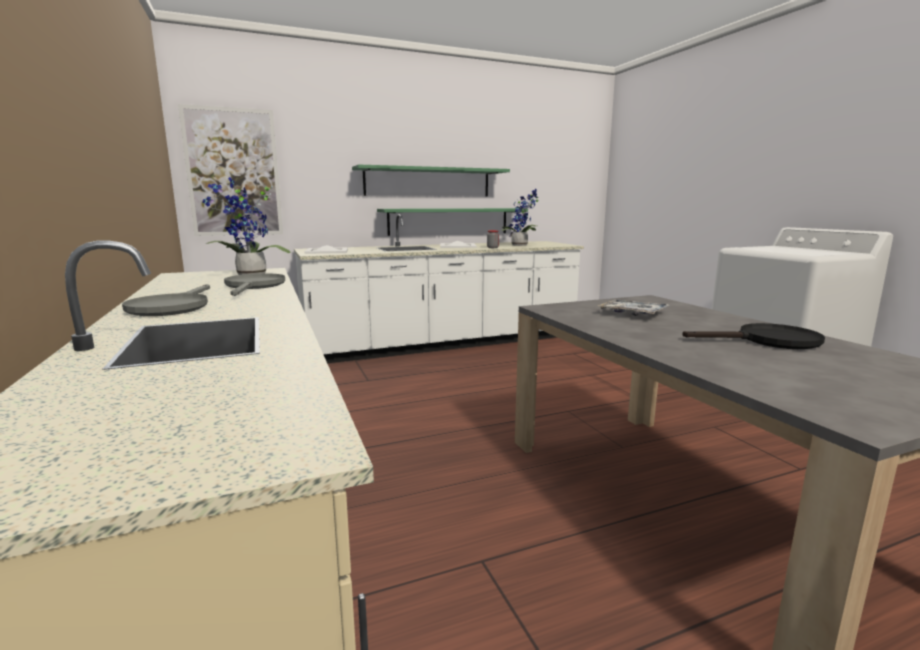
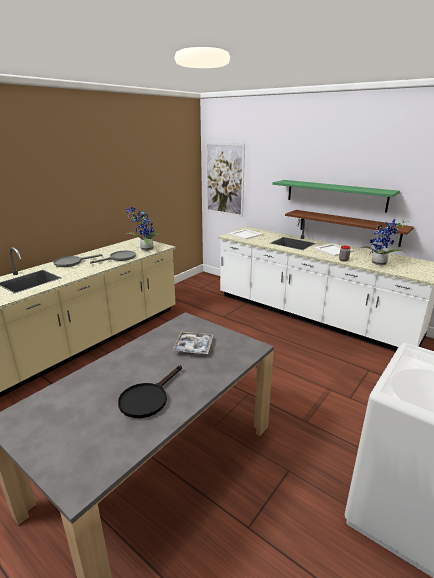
camera: 60 degrees right, 10 degrees up
(449, 221) = (348, 227): green shelf -> brown shelf
(768, 341) = (147, 398): black frying pan -> black frying pan turned 60 degrees clockwise

